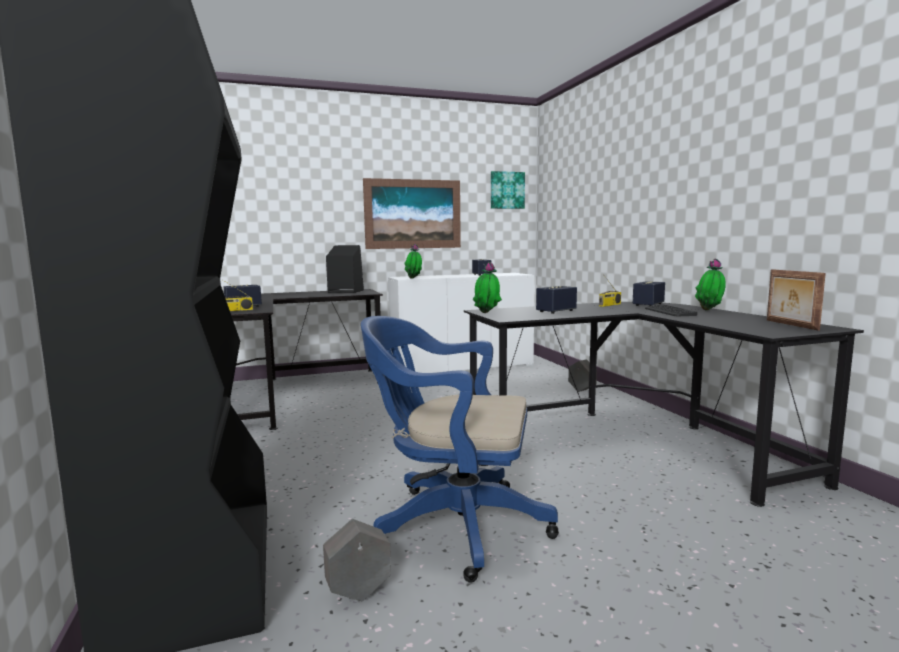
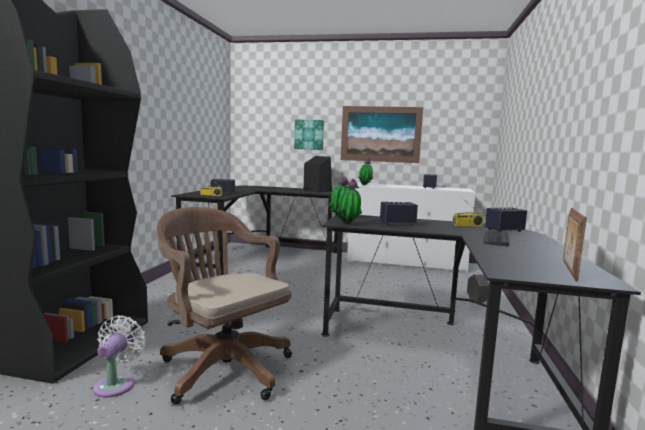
camera: 30 degrees right, 0 degrees up
(358, 593) = (117, 384): grey planter -> white fan
(453, 524) = (222, 367): blue office chair -> brown office chair
(507, 190) = (468, 115): picture -> picture (309, 134)
(710, 310) = (545, 244): potted plant -> potted plant (348, 224)

